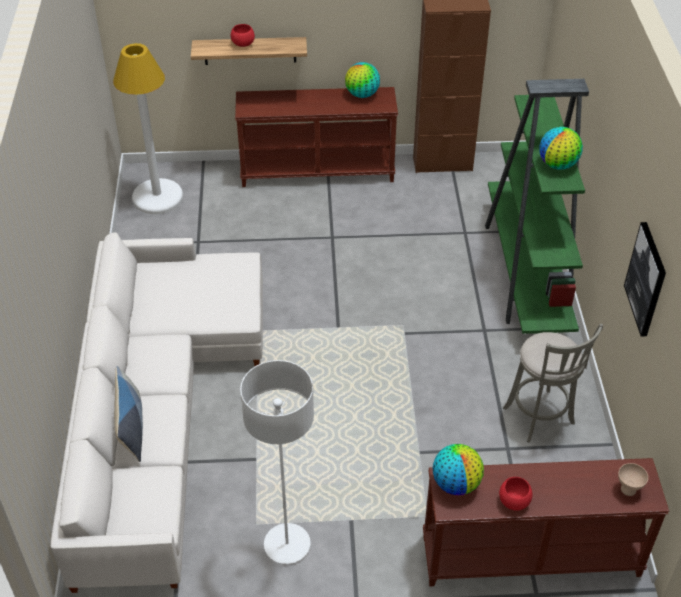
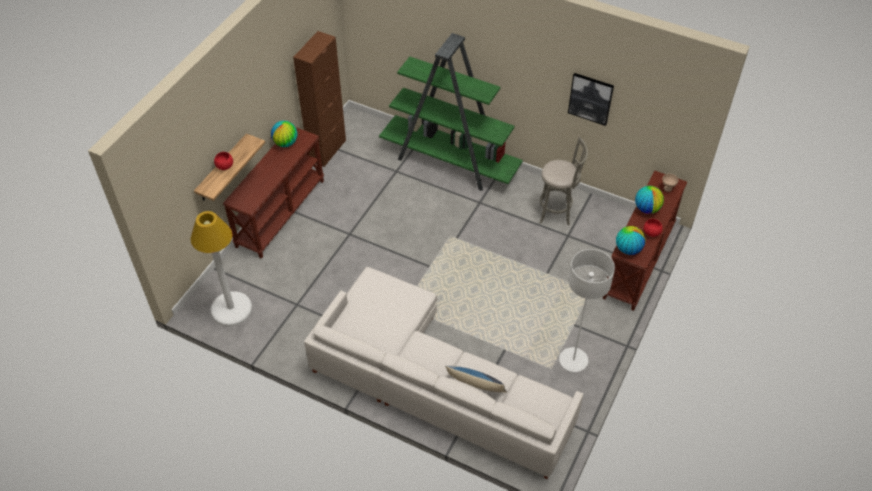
camera: 60 degrees left, 5 degrees up
(558, 165) = (472, 86): globe -> globe (647, 209)

